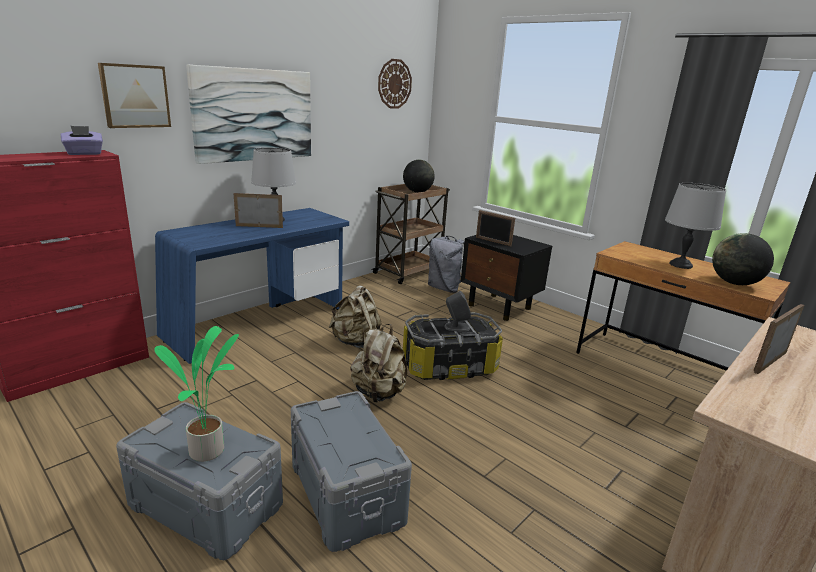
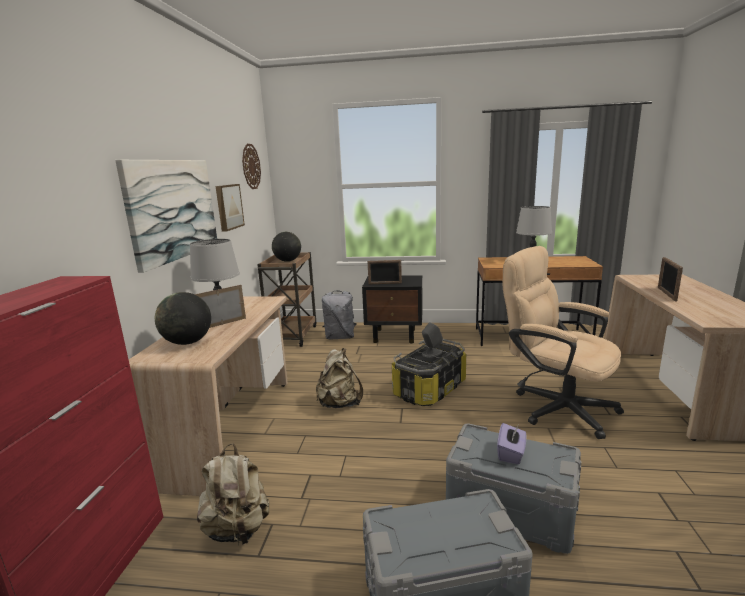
camera: 35 degrees left, 5 degrees down
(84, 153) = (62, 283): purple tissue box -> purple tissue box (511, 453)
(135, 96) = (75, 203): picture -> picture (228, 207)
(209, 451) = (458, 530): potted plant -> none
(259, 323) = (232, 428): blue desk -> beige desk
(379, 393) = (417, 431): beige backpack -> beige backpack (238, 529)
(552, 446) = (555, 406): none -> beige office chair
(734, 283) = (571, 263): globe -> globe (188, 342)

